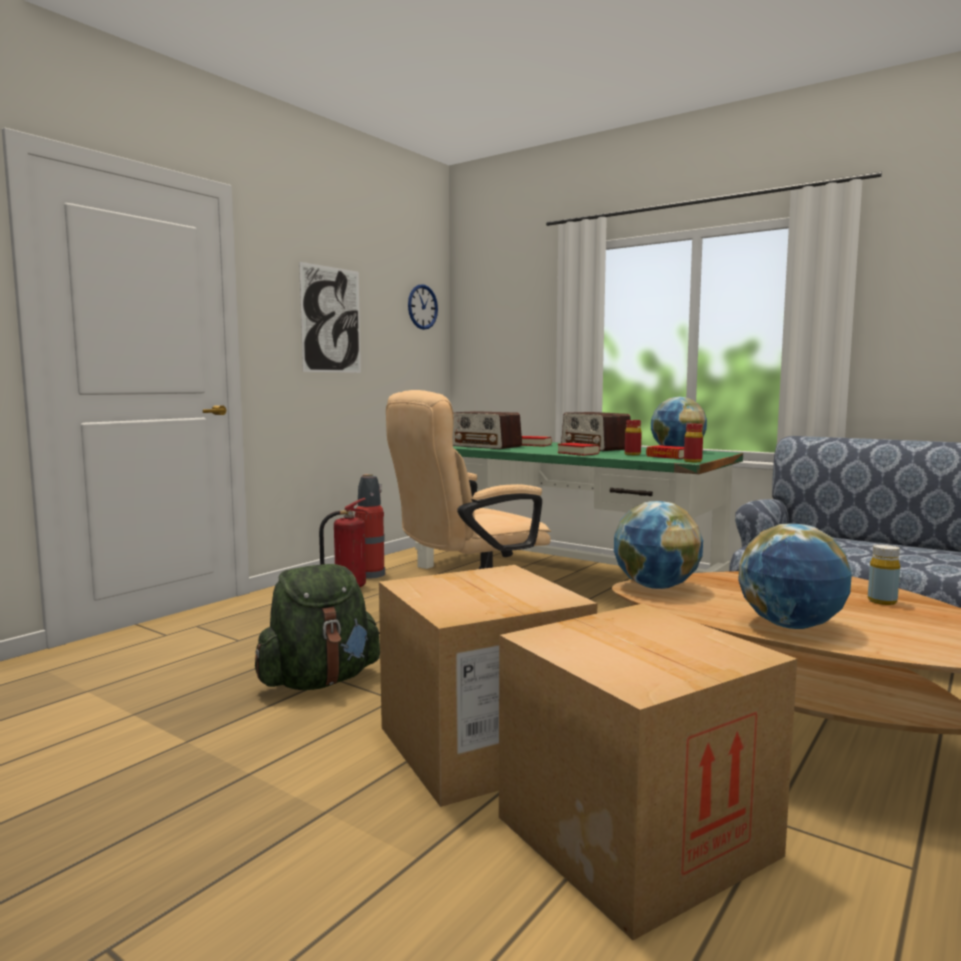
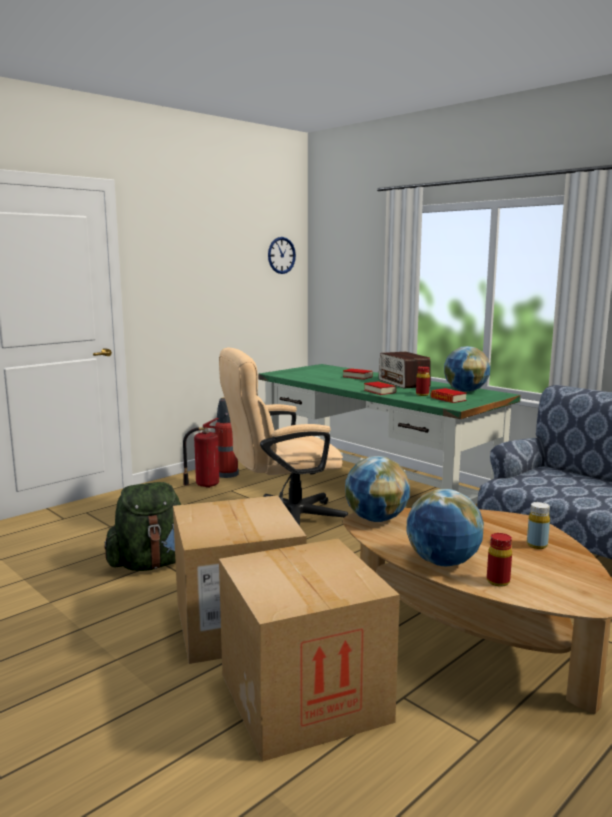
camera: 10 degrees right, 5 degrees up
(331, 320) = (199, 274): picture -> none
(486, 446) = (317, 378): radio -> none
(692, 461) = (459, 407): red bottle -> red bottle (498, 581)

